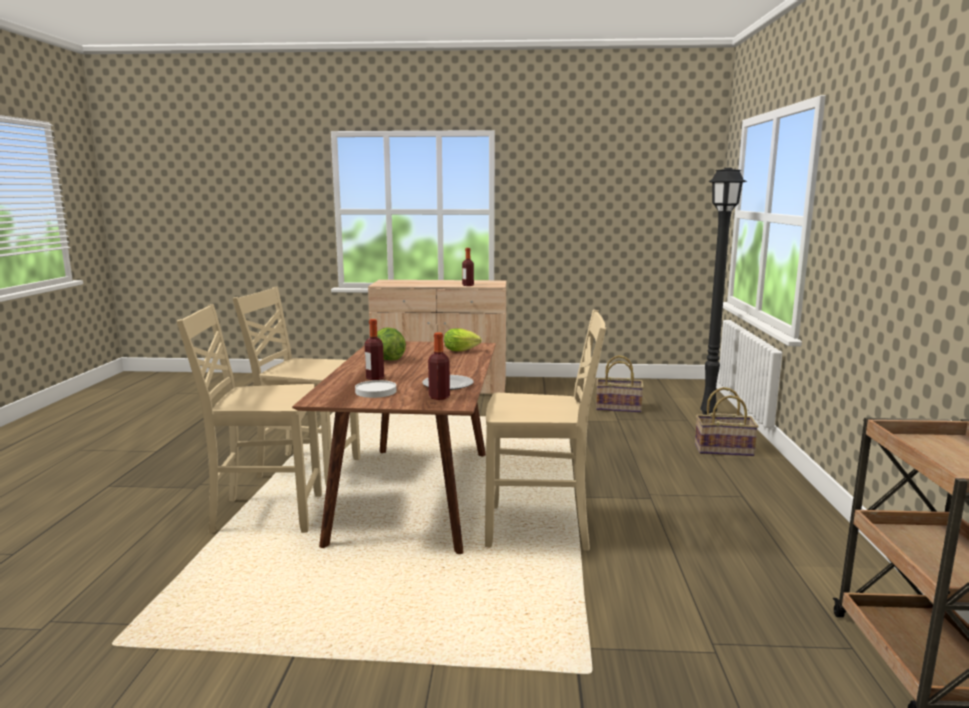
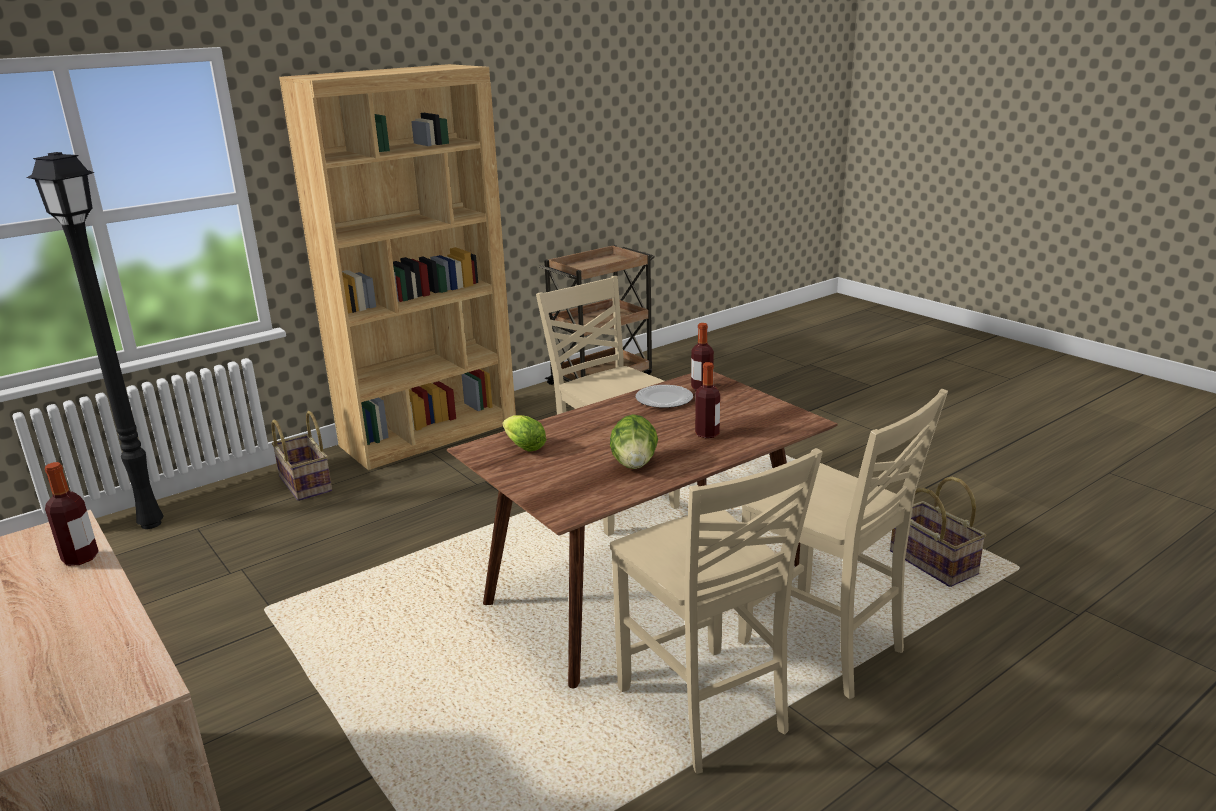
camera: 130 degrees left, 10 degrees up
(376, 391) = (739, 414): white plate -> none
(618, 407) = (164, 591): basket -> basket (931, 563)
(789, 506) = (430, 434): none -> brown bookcase

